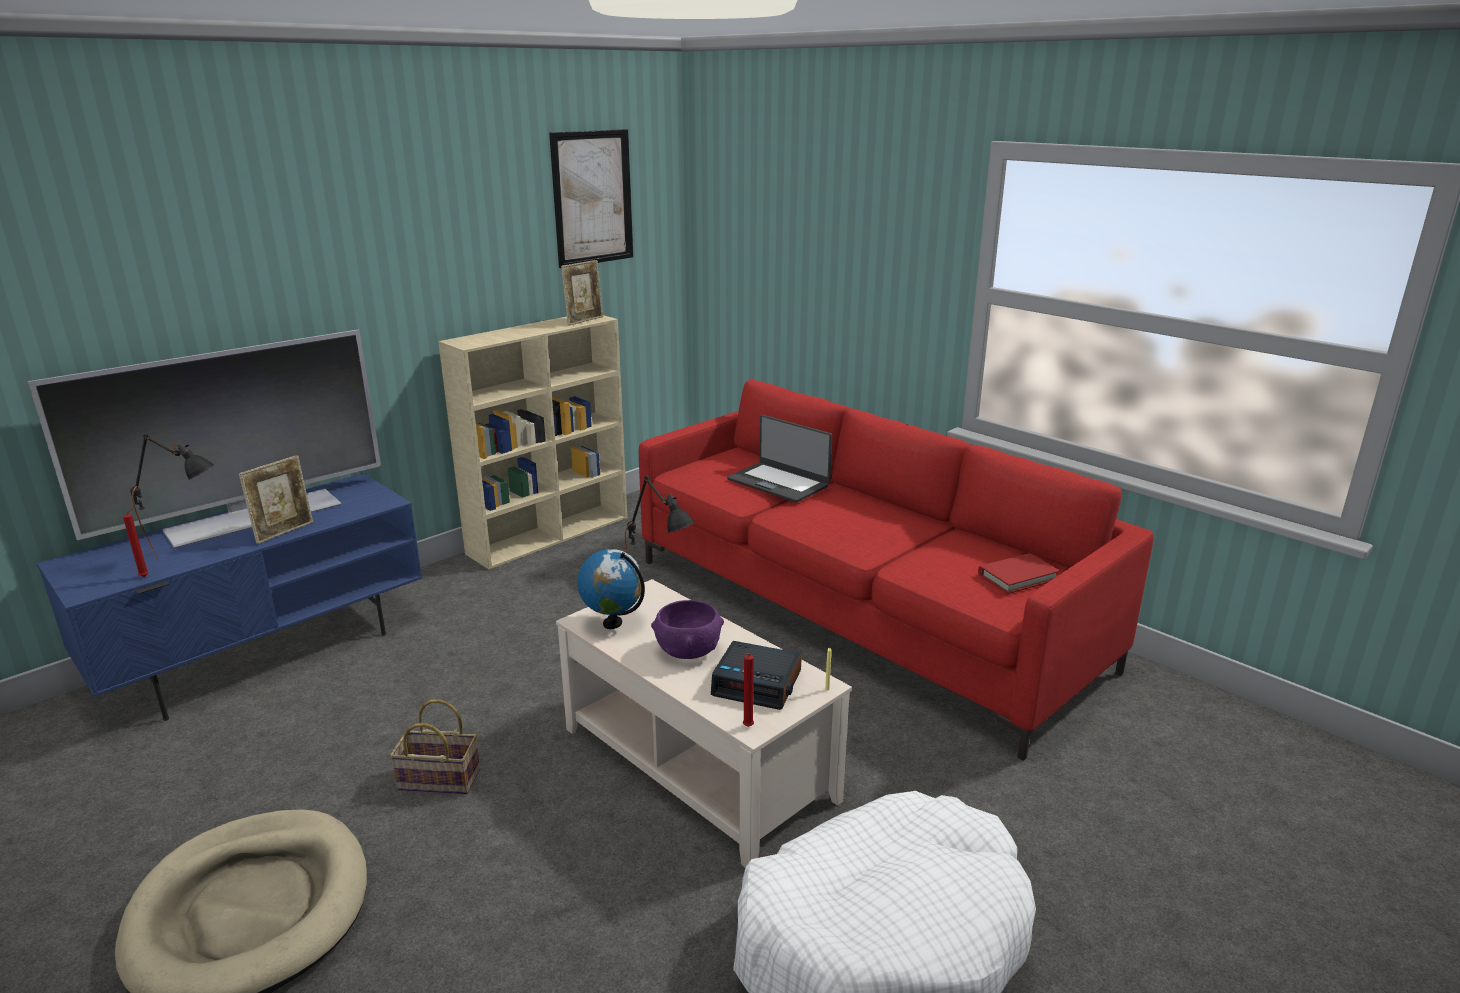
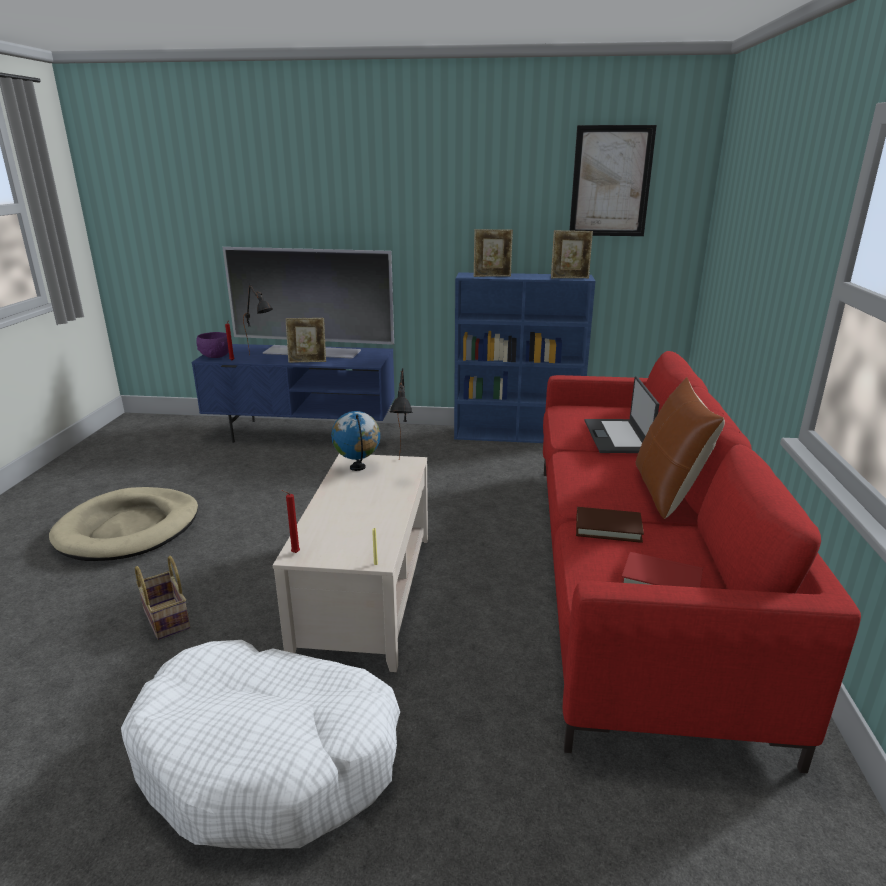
camera: 50 degrees right, 0 degrees up
(437, 780) = (260, 522): basket -> basket (164, 618)
(498, 337) = (492, 276): none -> picture frame
(550, 534) = (518, 435): beige bookcase -> blue bookcase
(688, 651) = (358, 500): purple bowl -> purple bowl (215, 356)
(758, 683) = (350, 536): alarm clock -> none
(897, 512) = (667, 491): none -> brown pillow
(922, 559) = (608, 528): none -> brown book

